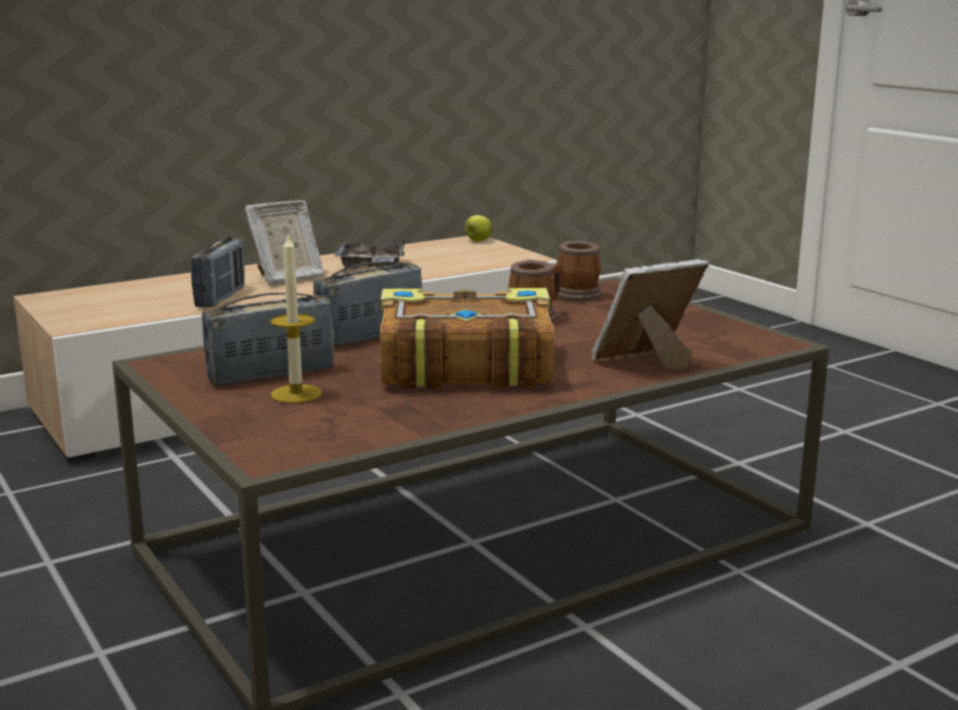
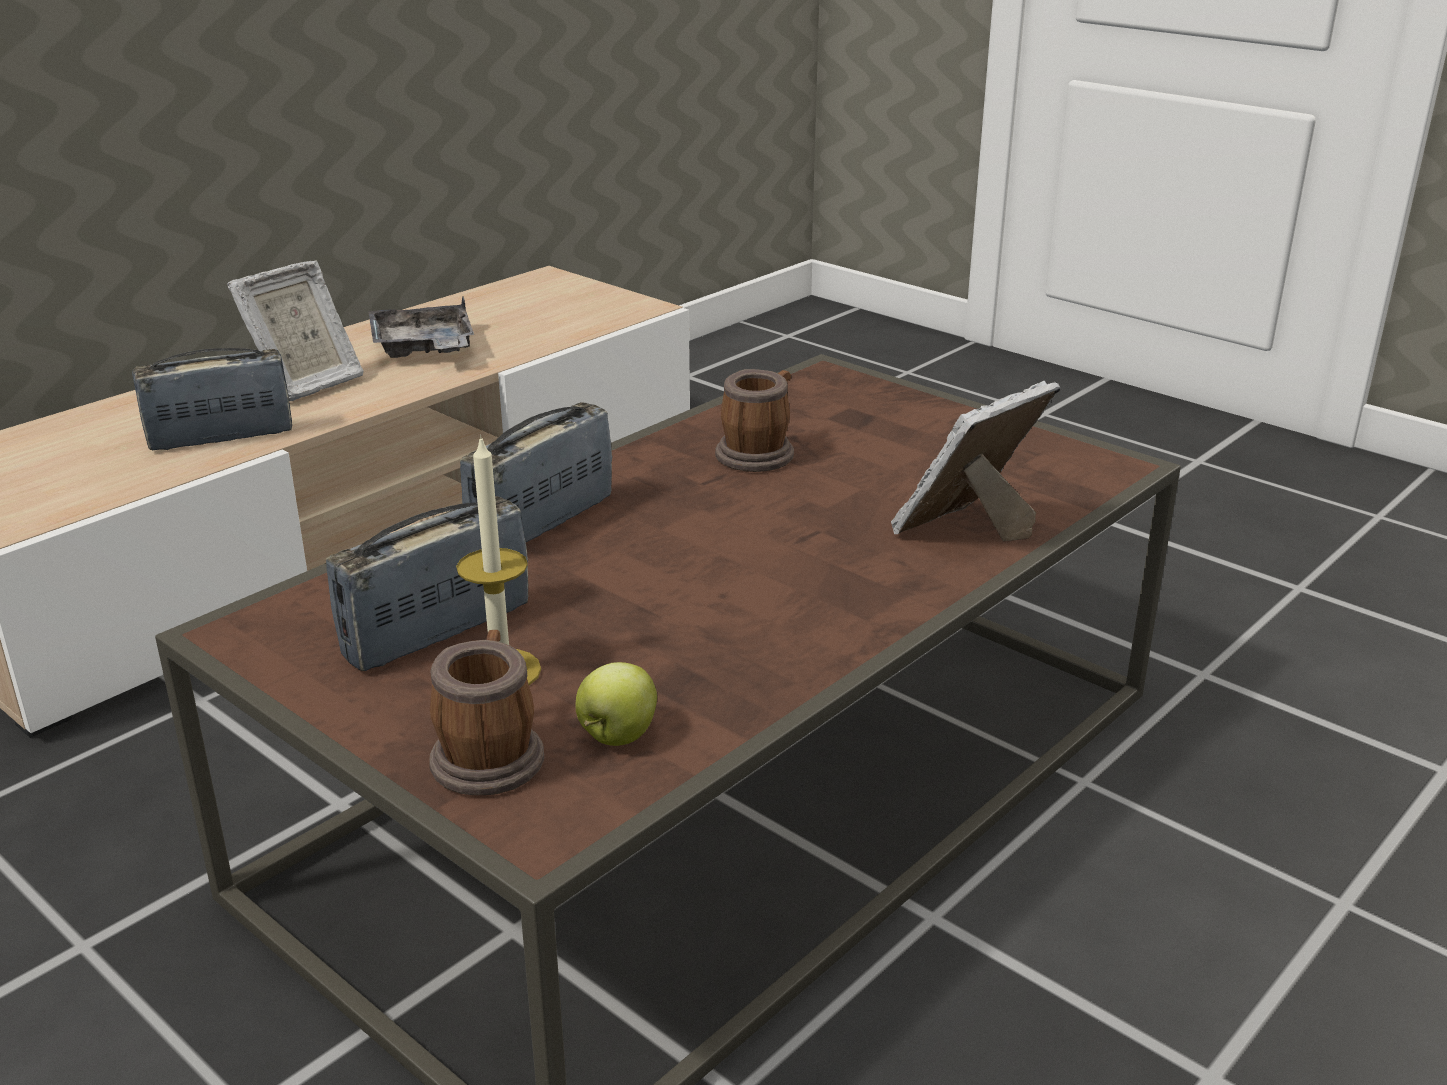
camera: 15 degrees left, 10 degrees up
(221, 297) = (221, 438): radio -> radio turned 105 degrees counterclockwise
(463, 366) = (716, 571): book -> none
(478, 241) = (553, 280): apple -> apple (617, 737)
(578, 293) = (791, 395): mug -> mug (489, 753)

